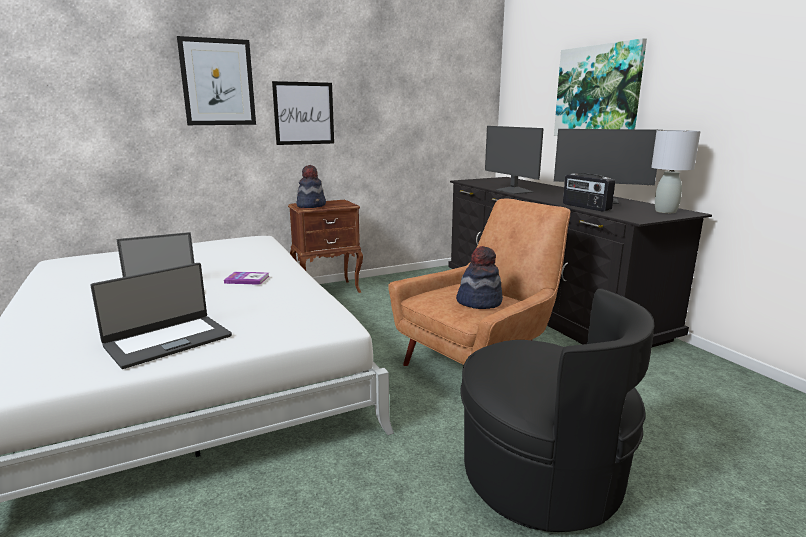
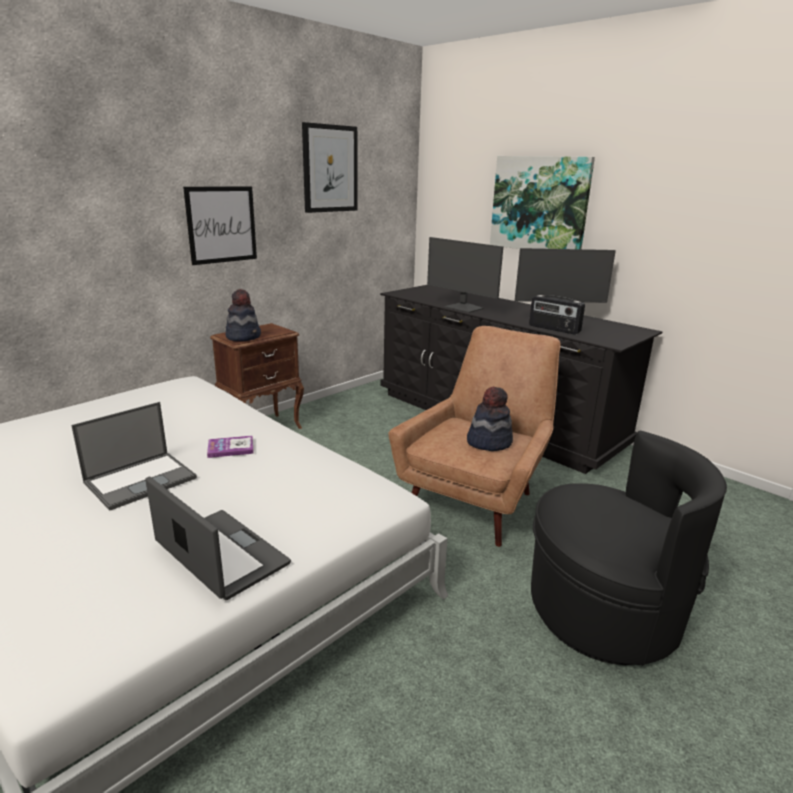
camera: 20 degrees left, 5 degrees up
(167, 341) = (220, 554): laptop -> laptop turned 75 degrees counterclockwise
(218, 82) = (117, 190): picture -> picture (330, 169)
(665, 211) = (624, 330): grey table lamp -> none

